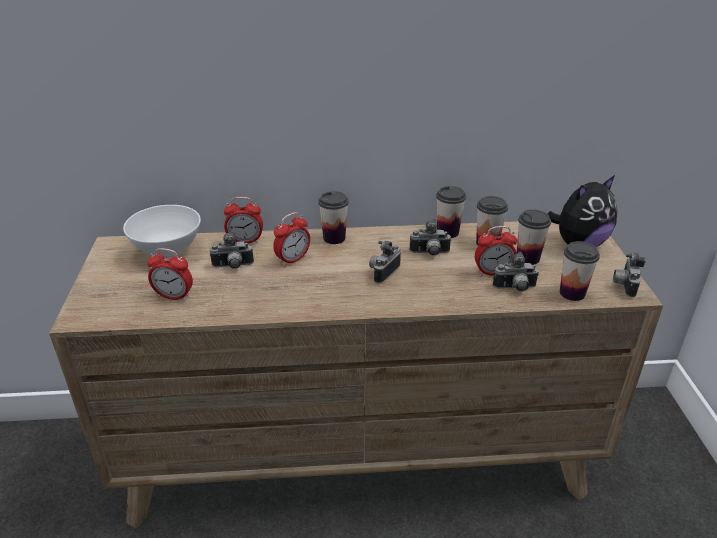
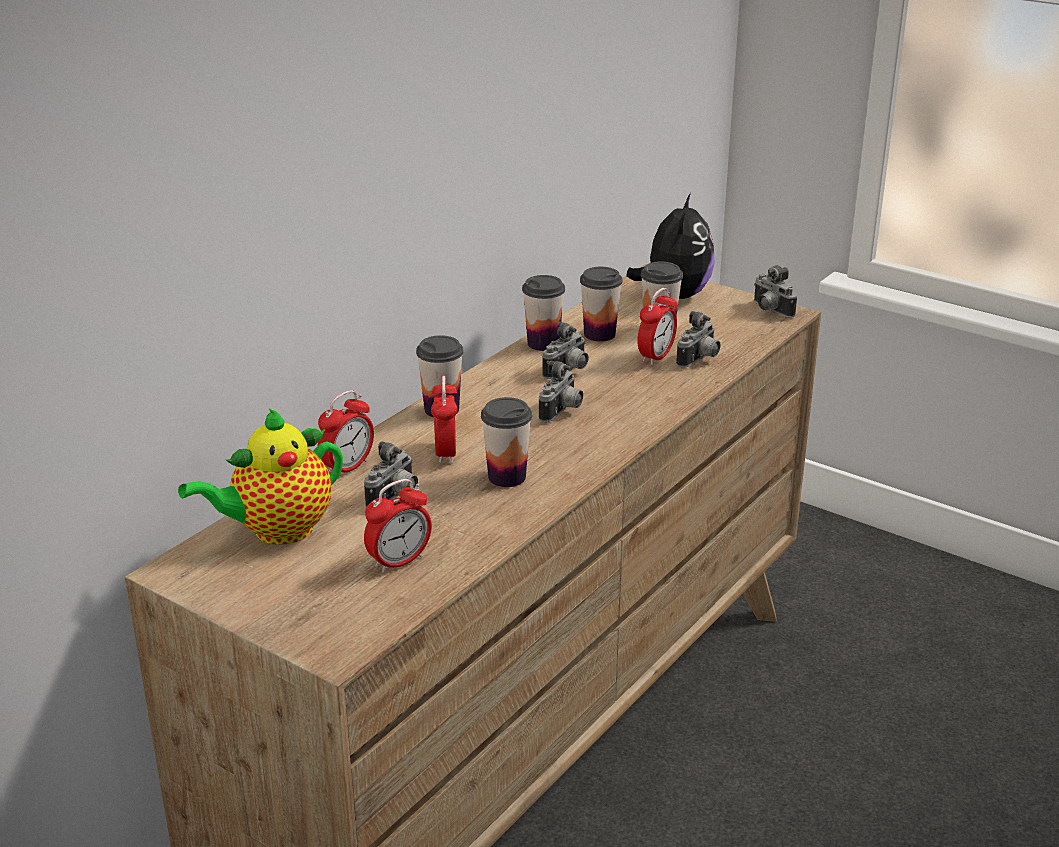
camera: 50 degrees left, 5 degrees down
(169, 252) = (277, 531): white bowl -> teapot
(383, 272) = (562, 412): camera -> camera turned 135 degrees counterclockwise
(572, 293) = (747, 338): cup -> cup (507, 477)

